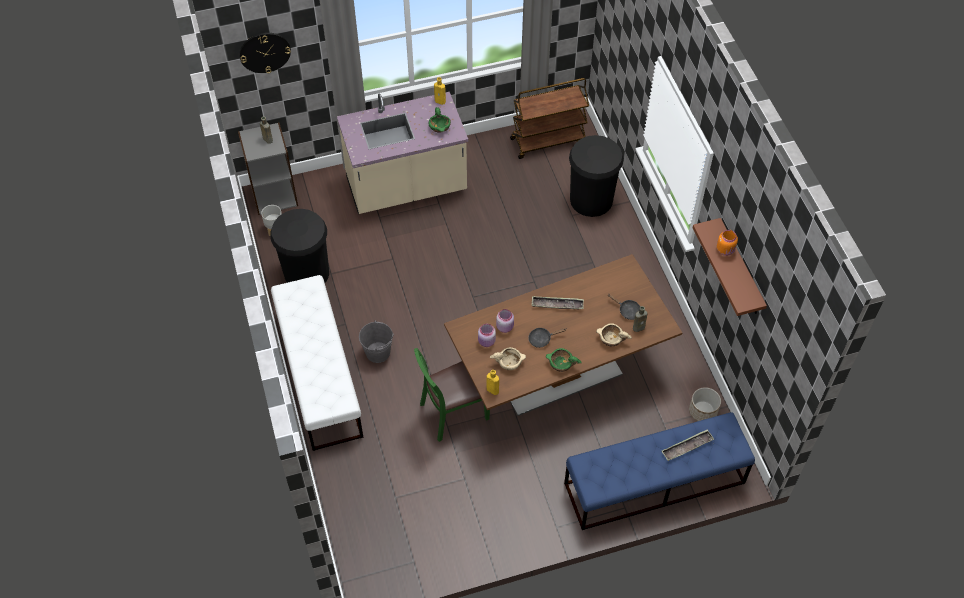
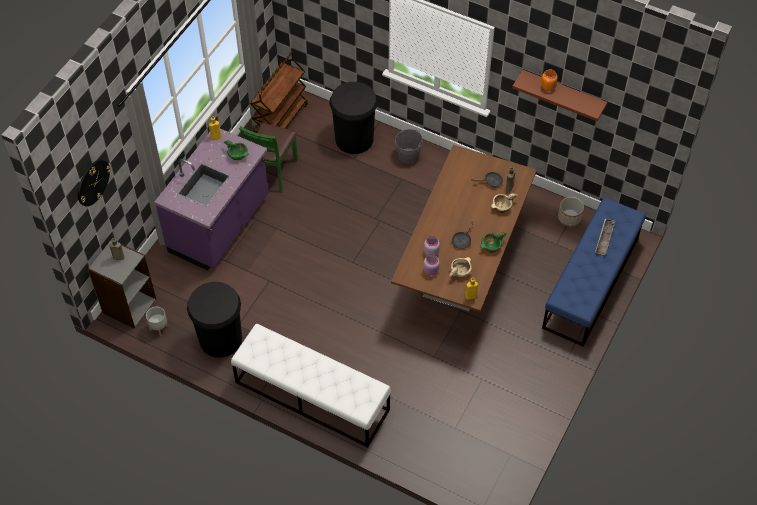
camera: 45 degrees left, 0 degrees up
(378, 352) = (333, 349): grey bucket -> grey bucket (408, 156)
(406, 187) = (220, 225): beige counter -> purple counter
(453, 412) = (427, 344): green chair -> green chair (272, 171)
(557, 305) = (446, 212): tray -> none

